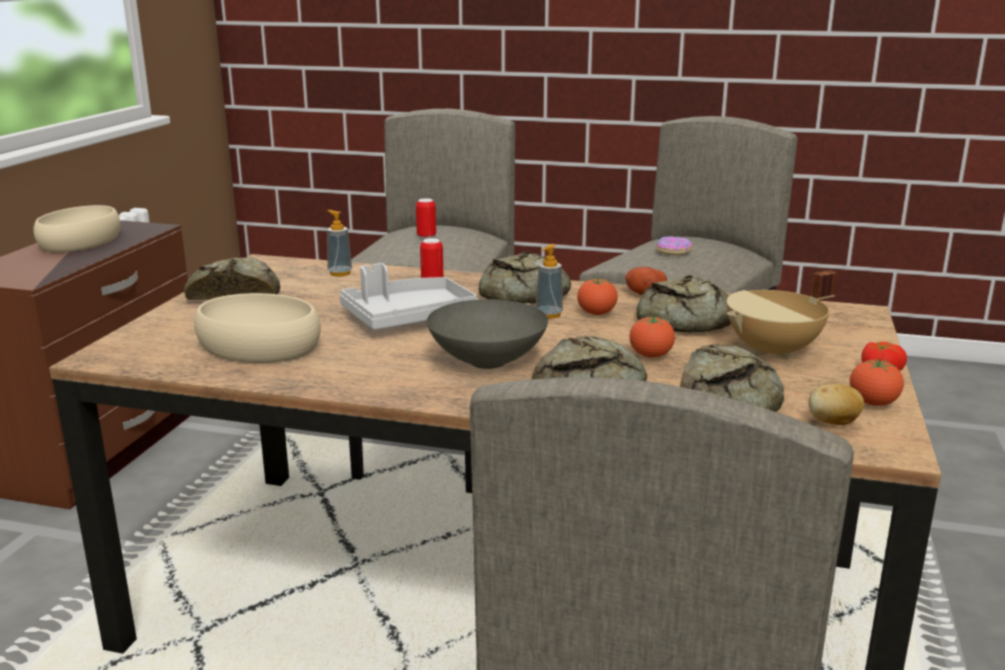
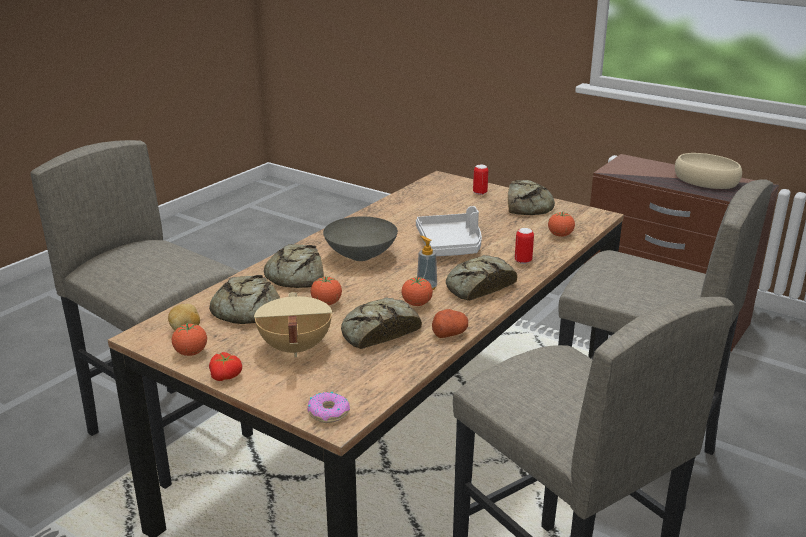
camera: 110 degrees right, 5 degrees up
(257, 346) = (431, 207): beige bowl -> none
(340, 273) = (560, 235): soap dispenser -> tomato
(426, 236) = (662, 276): can -> can (480, 193)
(673, 251) = (574, 385): donut -> donut (328, 412)

